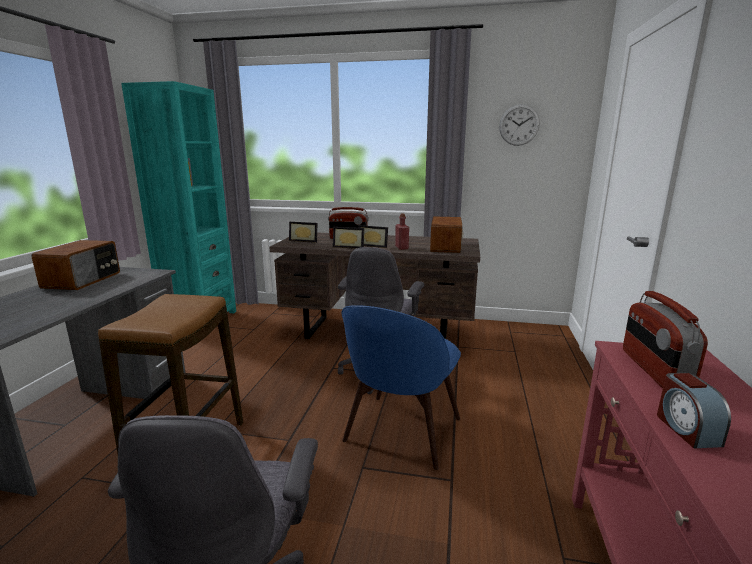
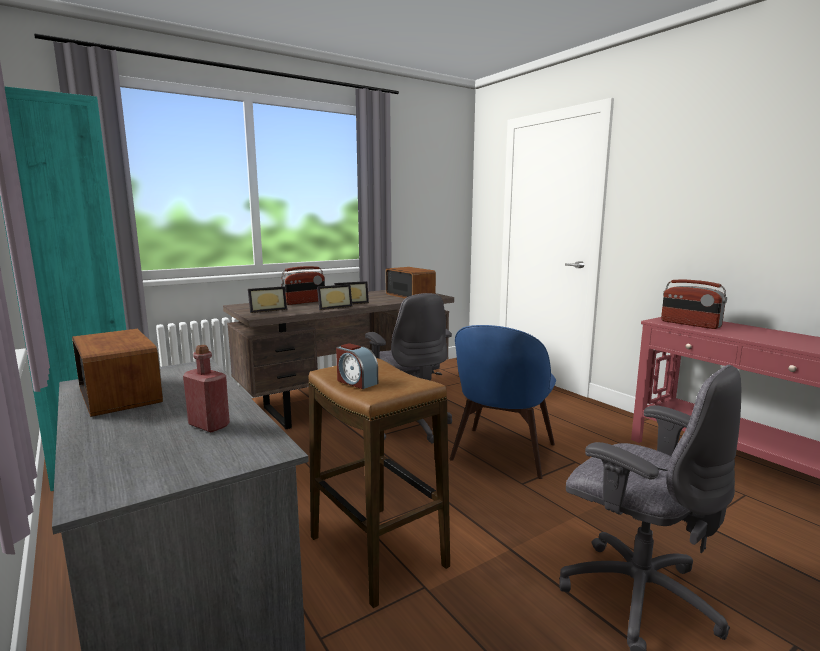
camera: 45 degrees left, 5 degrees down
(401, 248) = (380, 301): red bottle -> red bottle (209, 425)
(401, 432) = (502, 454): blue chair -> blue chair turned 45 degrees clockwise
(519, 125) = (423, 183): wall clock -> none
(686, 429) = (751, 337): alarm clock -> alarm clock (356, 382)

